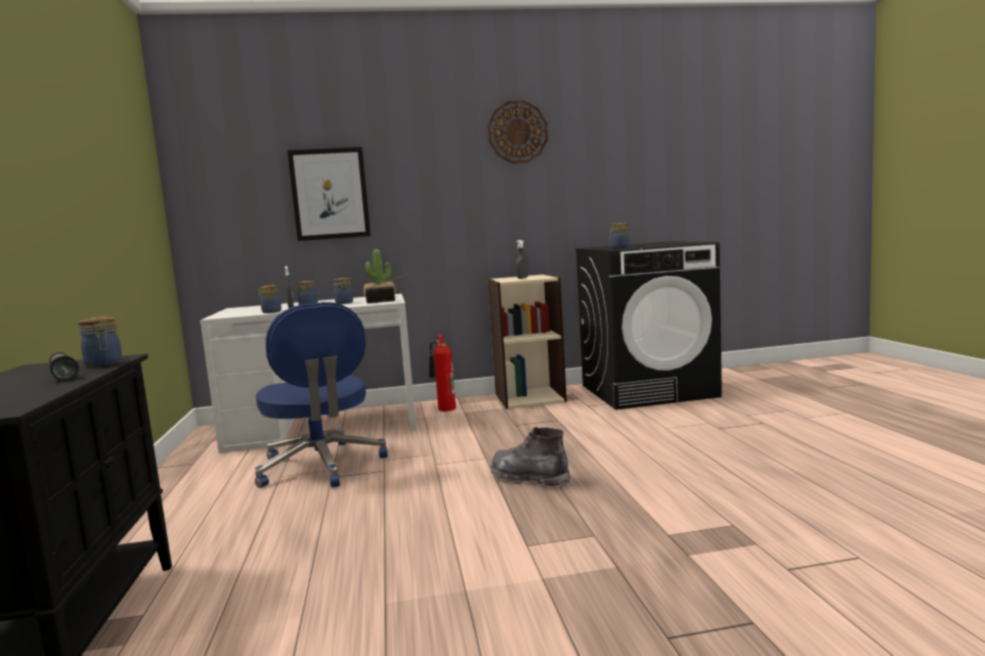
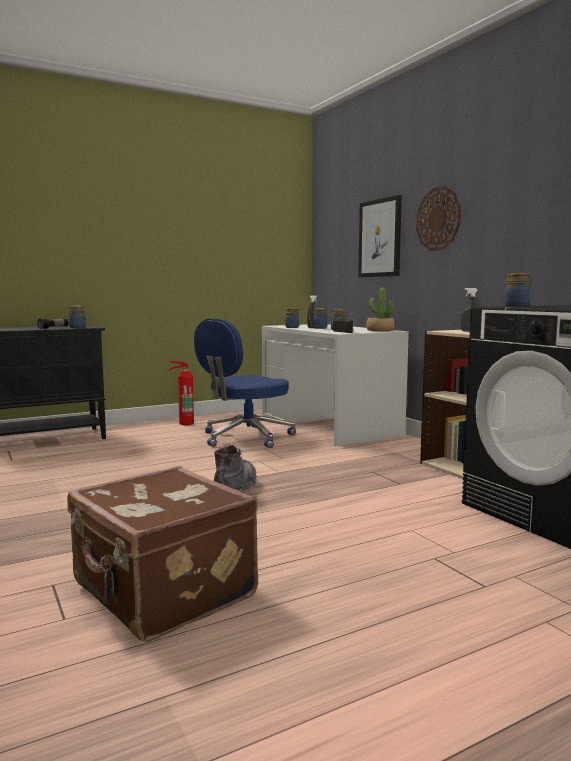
camera: 70 degrees right, 0 degrees up
(445, 409) = (399, 446): fire extinguisher -> fire extinguisher (185, 423)
(517, 132) = (523, 159): wall clock -> wall clock (438, 219)
(794, 515) = (162, 592): none -> brown suitcase

